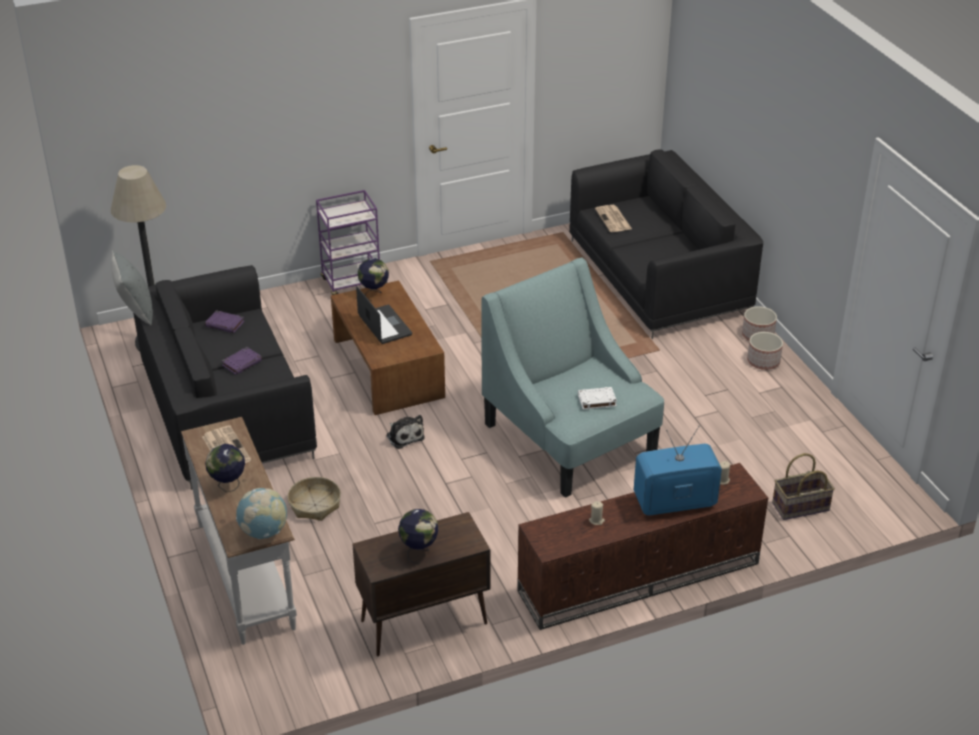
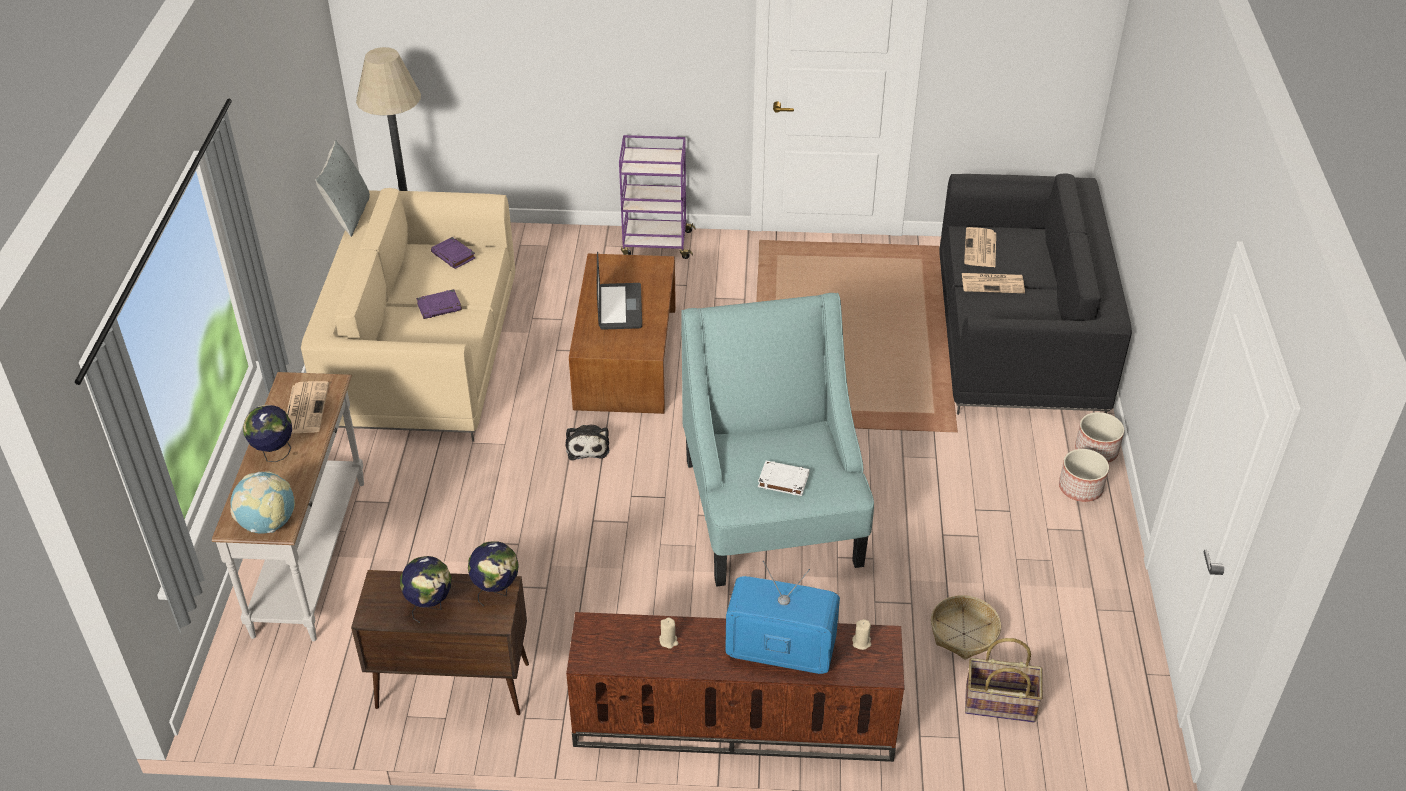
camera: 25 degrees right, 5 degrees up
(225, 410) = (423, 353): black sofa -> beige sofa
(315, 505) = (437, 498): basket -> basket (964, 634)
(374, 293) = (636, 264): globe -> globe (496, 592)
(638, 240) = (993, 283): none -> newspaper

